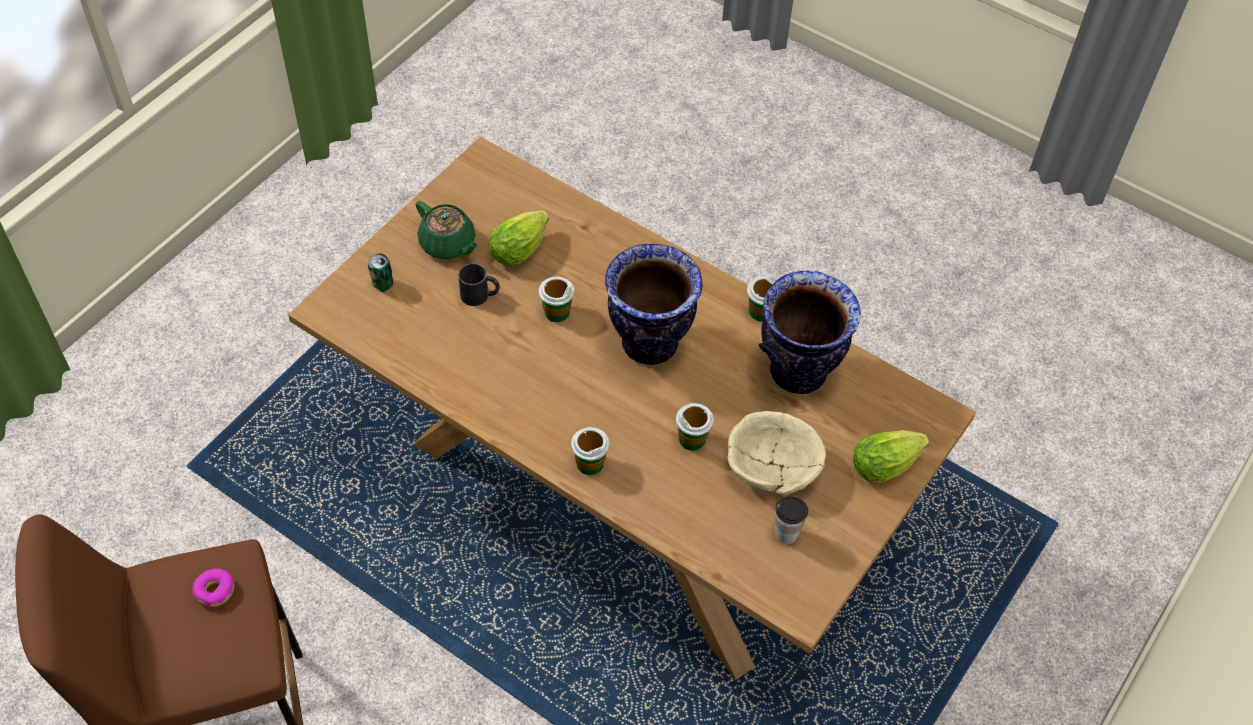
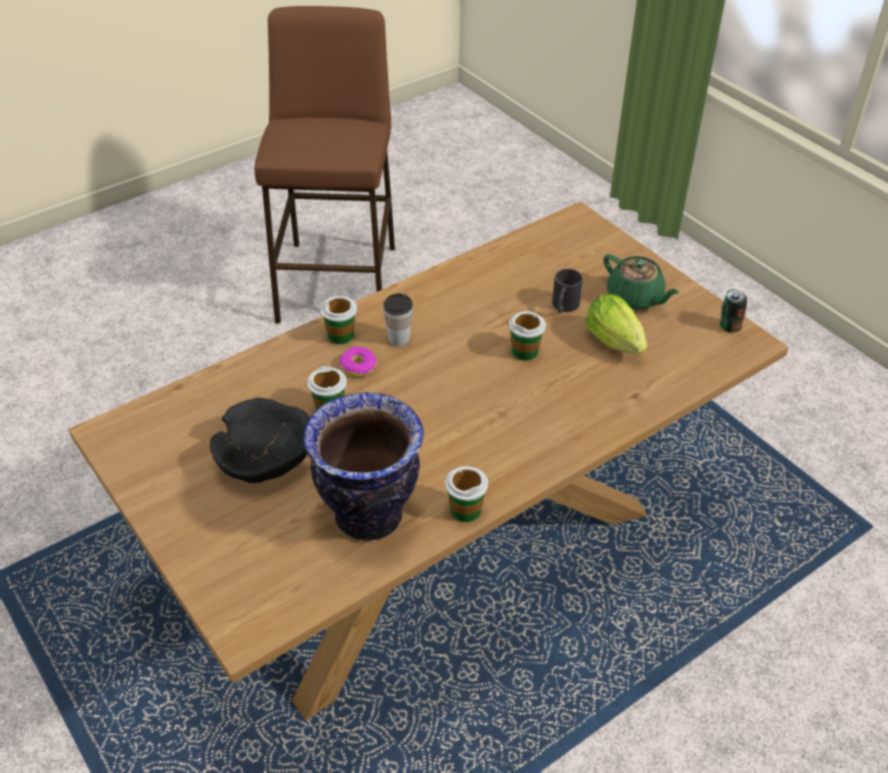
camera: 110 degrees right, 10 degrees down
(215, 590) = (338, 143): donut -> donut (358, 367)
(382, 285) = (595, 252): can -> can (728, 326)
(448, 244) = (635, 298): green teapot -> green teapot turned 105 degrees counterclockwise
(648, 344) = (458, 406): vase -> none
(771, 466) = (266, 457): beige bowl -> black bowl
(786, 534) = (187, 445): cup -> cup (399, 339)
(888, 464) = (212, 556): lettuce -> none

